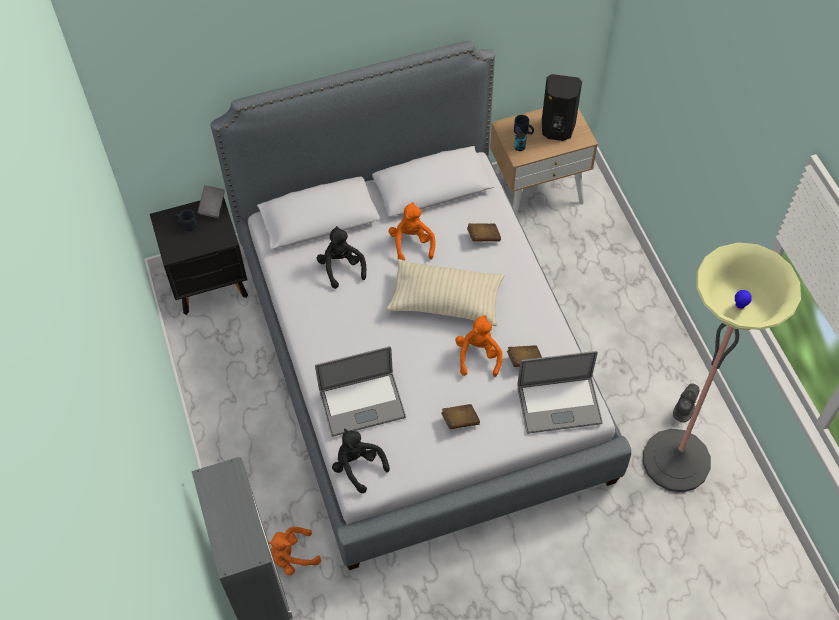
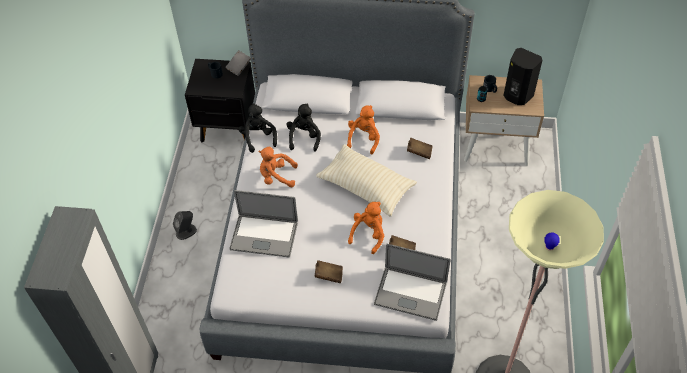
camera: 25 degrees right, 5 degrees down
(292, 556) = (180, 333): orange plush toy -> orange plush toy (276, 176)
(358, 466) = (237, 278): black plush toy -> black plush toy (258, 137)
(684, 410) = (530, 346): grey speaker -> grey speaker (186, 231)

